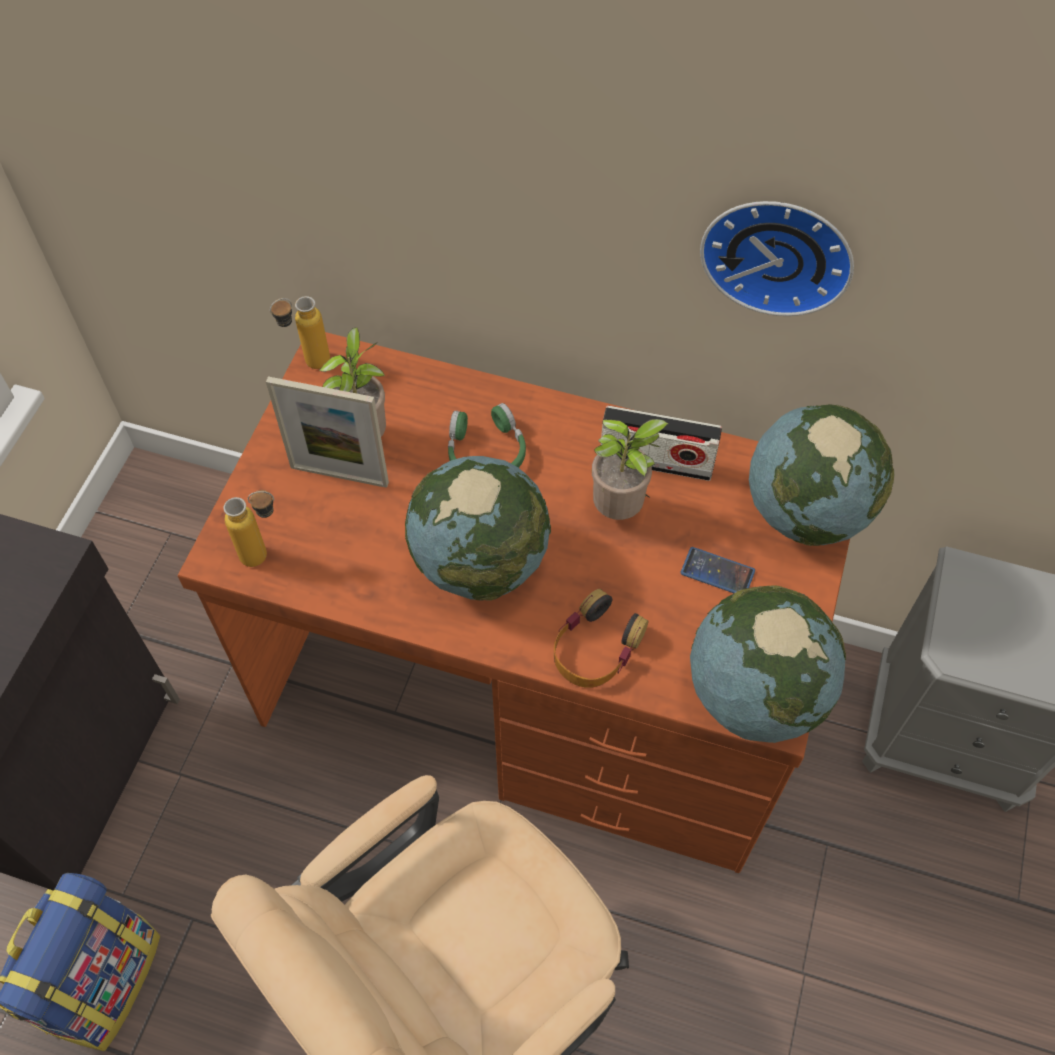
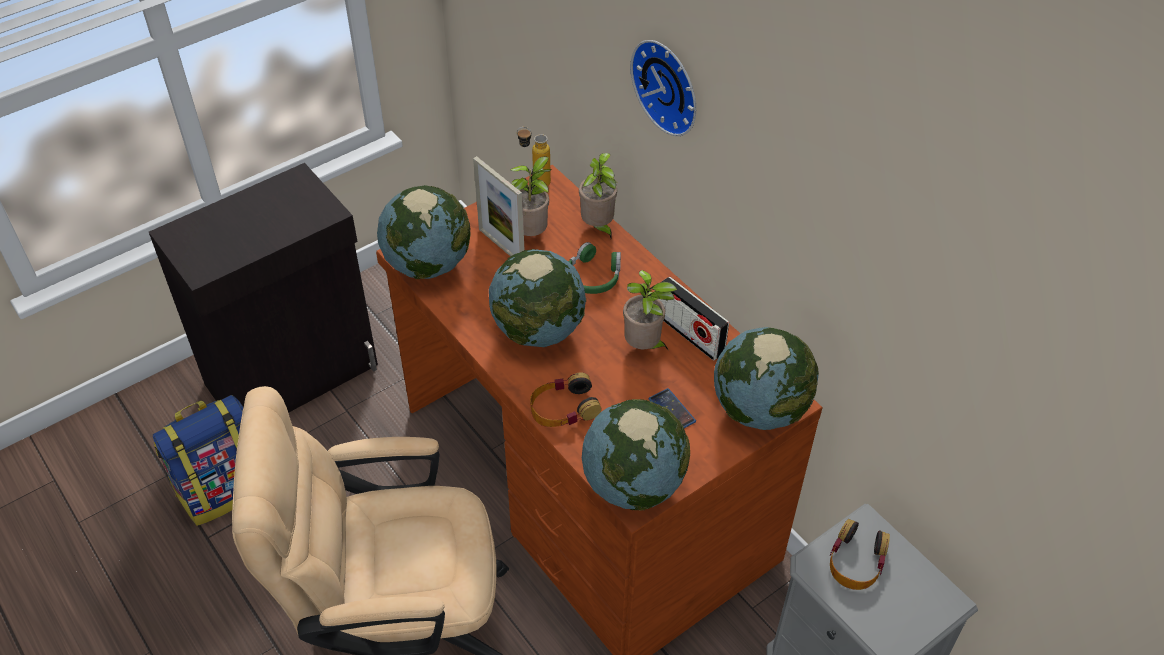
camera: 35 degrees right, 10 degrees down
(265, 554) = (428, 264): bottle -> globe
(437, 383) = (598, 227): none -> potted plant
(778, 251) = (784, 207): wall clock -> wall clock (669, 85)
(988, 620) = (856, 561): none -> headphones

